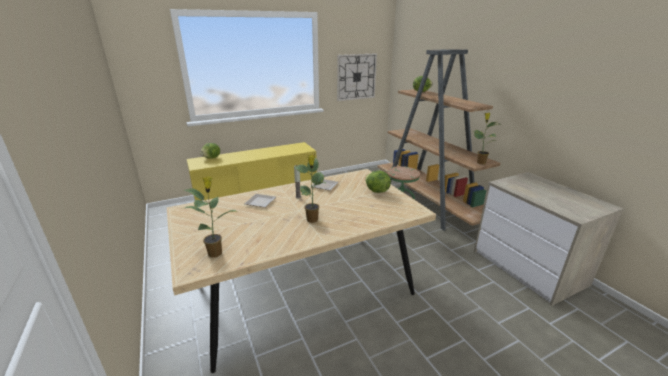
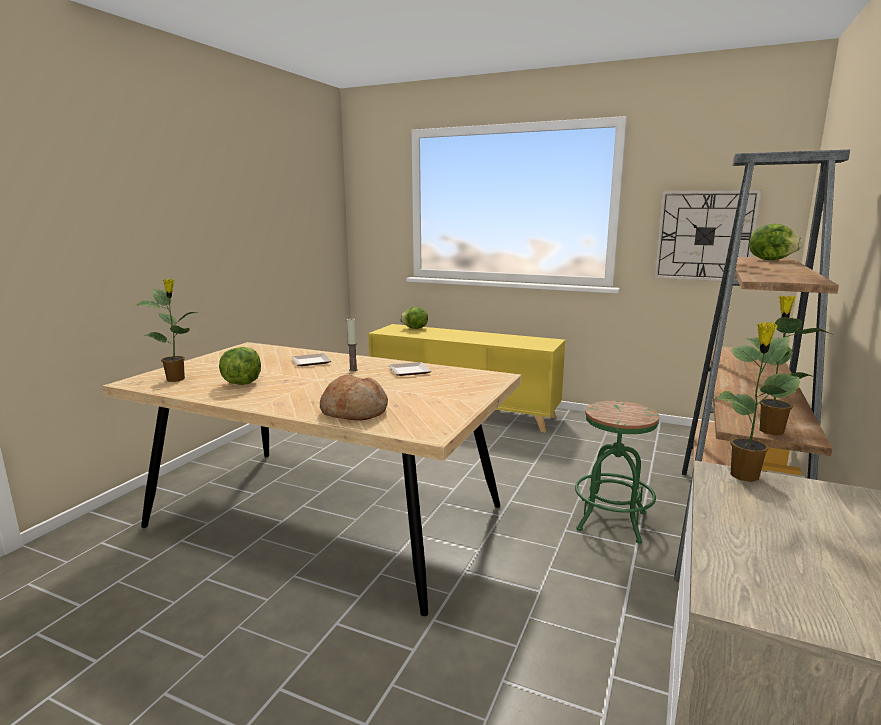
camera: 50 degrees right, 10 degrees down
(312, 220) = (301, 390): potted plant -> potted plant (744, 476)
(368, 217) = (355, 412): none -> bread
(376, 191) = (450, 396): lettuce -> lettuce (242, 383)

